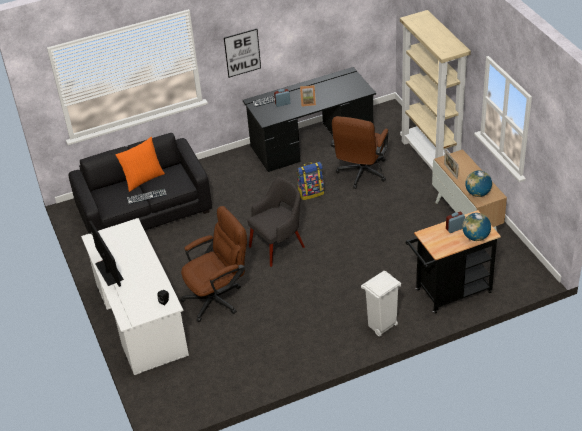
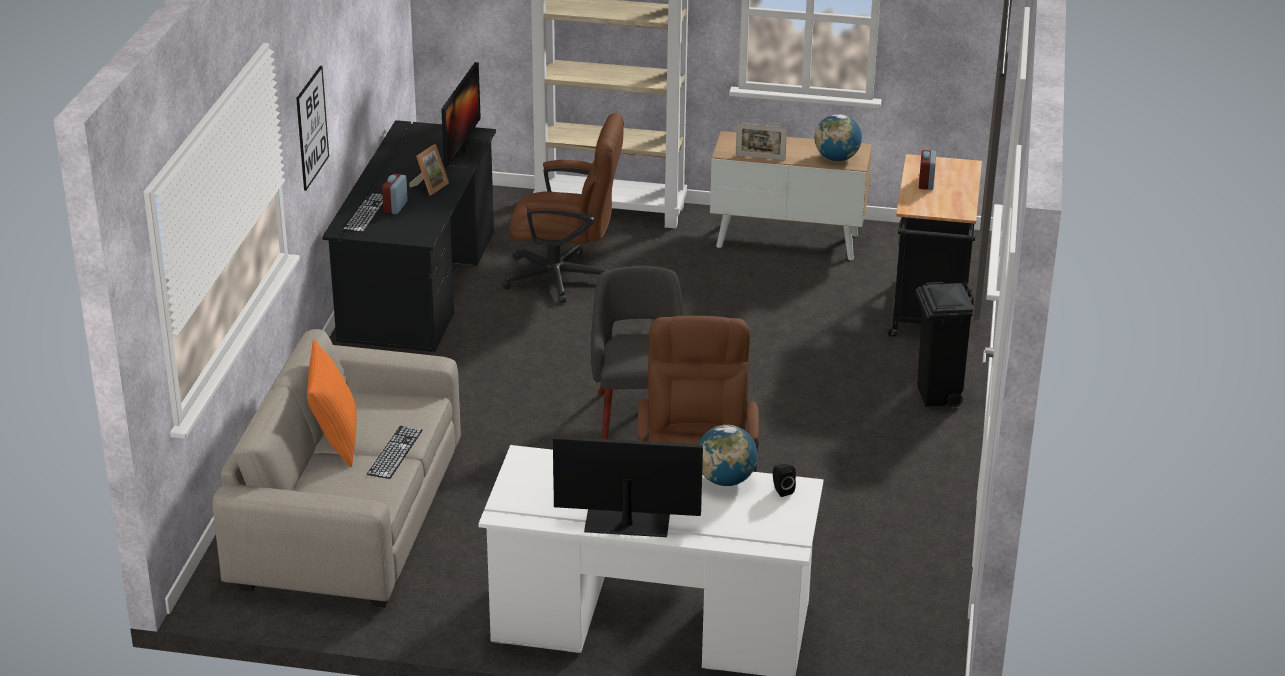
camera: 60 degrees left, 10 degrees down
(144, 209) = (347, 514): black sofa -> beige sofa
(311, 193) = (546, 335): backpack -> none
(345, 95) = (462, 153): none -> monitor
(360, 175) = (566, 278): brown office chair -> brown office chair turned 45 degrees counterclockwise
(381, 326) = (938, 396): white trash can -> black trash can
(475, 237) = (963, 177): globe -> globe (726, 480)

